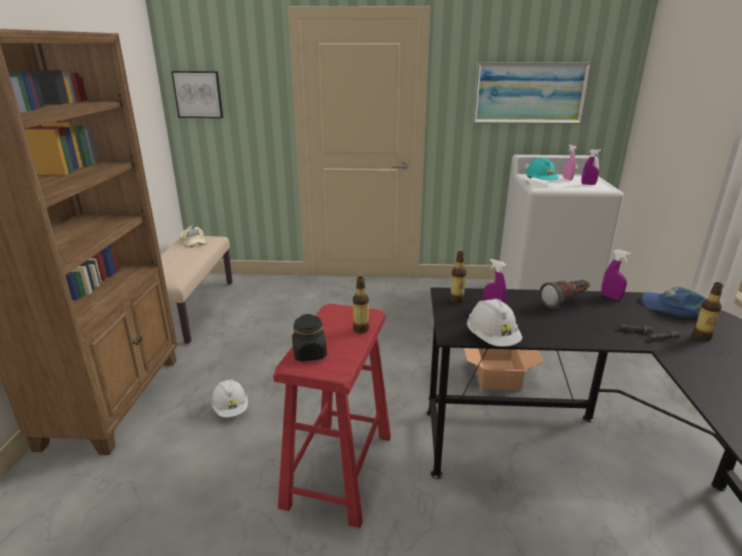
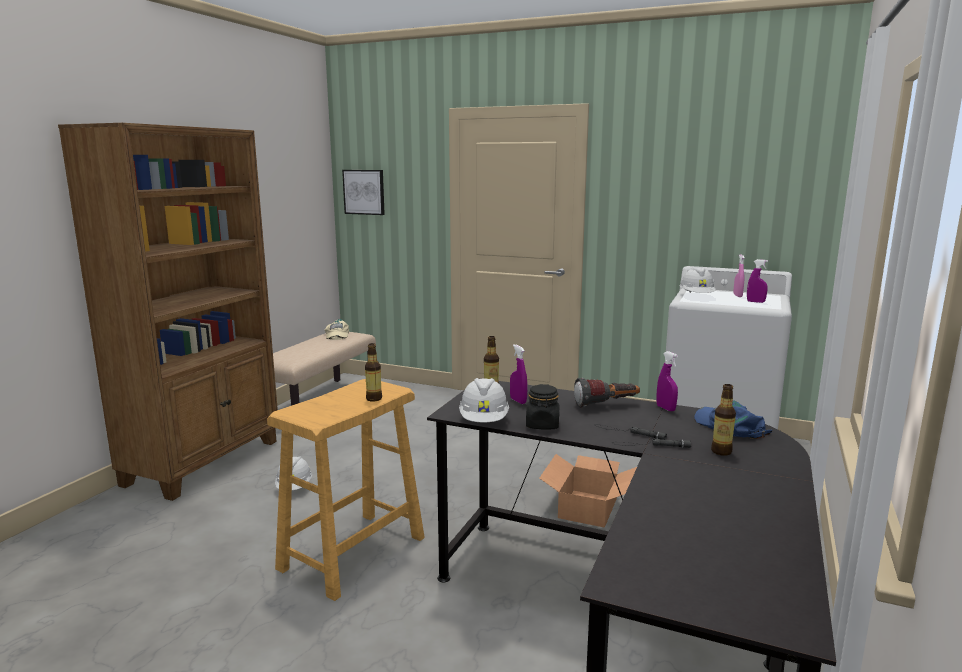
camera: 20 degrees right, 10 degrees down
(309, 353) = (309, 407): black jar -> black jar (542, 425)
(339, 469) = (353, 553): red stool -> beige stool
(529, 93) = (703, 195): picture -> none
(540, 182) = (696, 296): turquoise hard hat -> white hard hat

